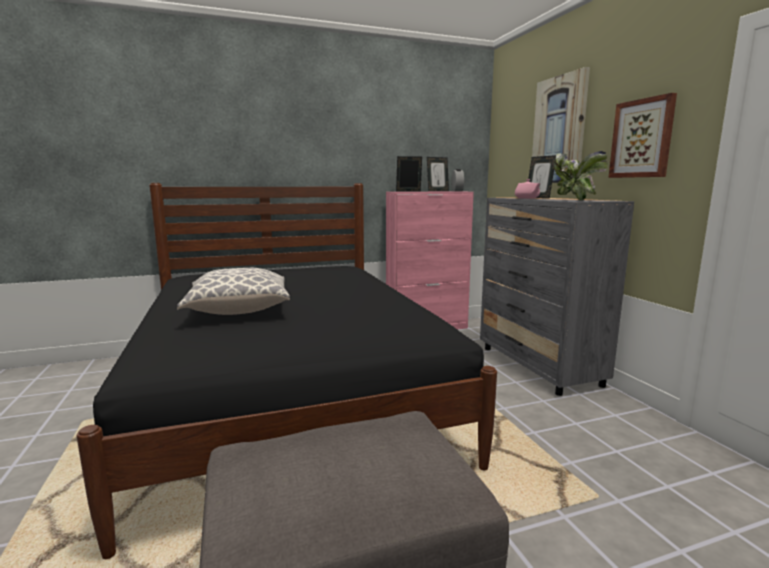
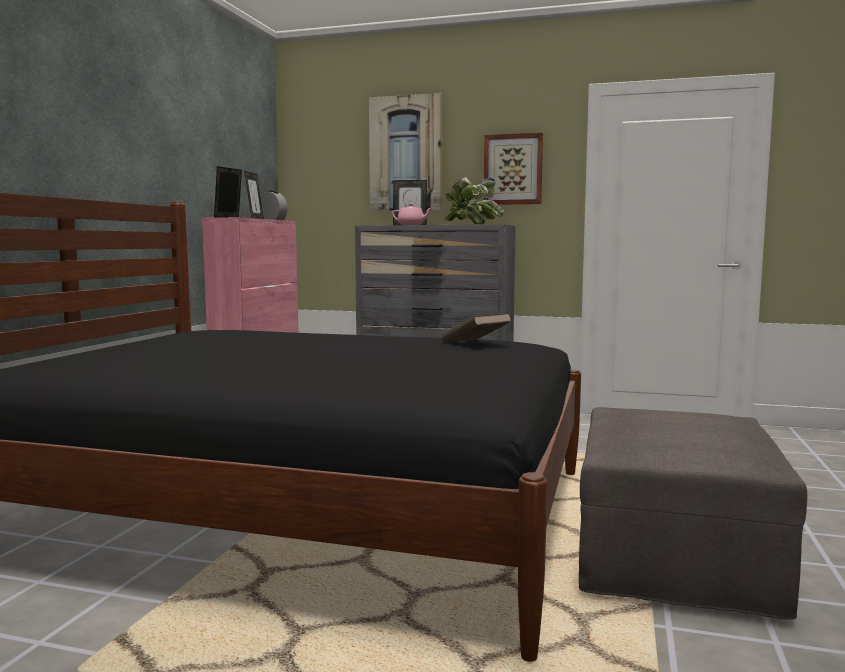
camera: 55 degrees left, 5 degrees down
(239, 310) = (346, 365): pillow -> none
(381, 316) = (475, 343): none -> brown book

